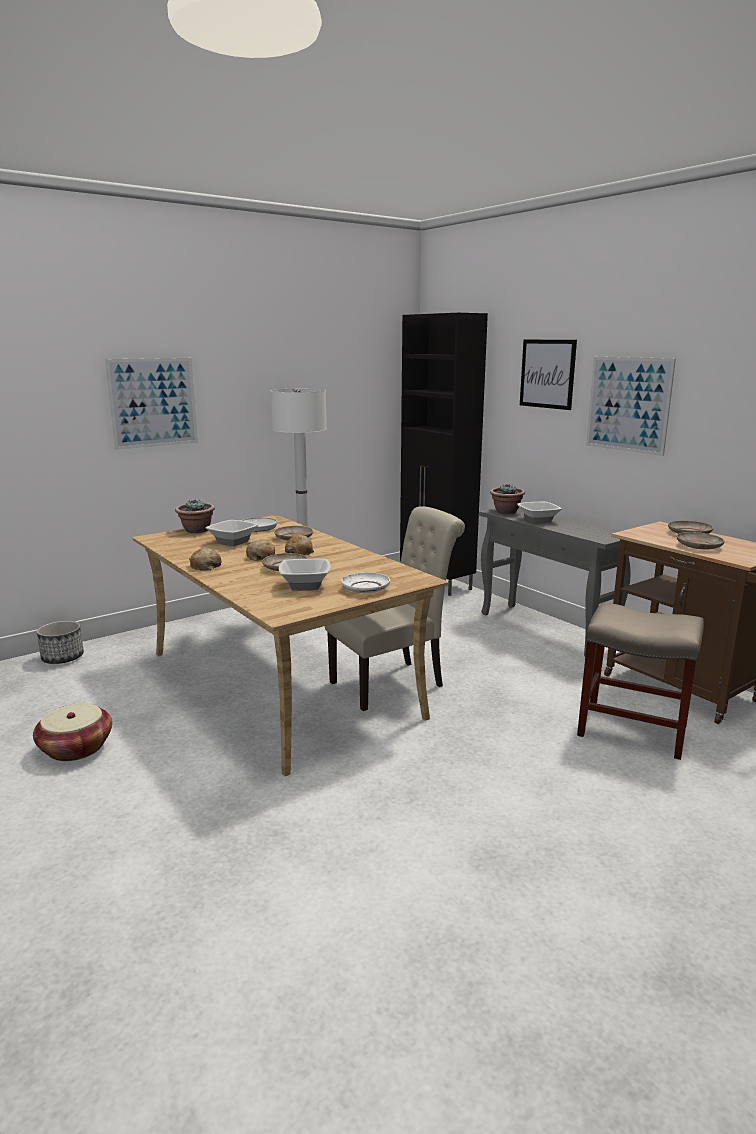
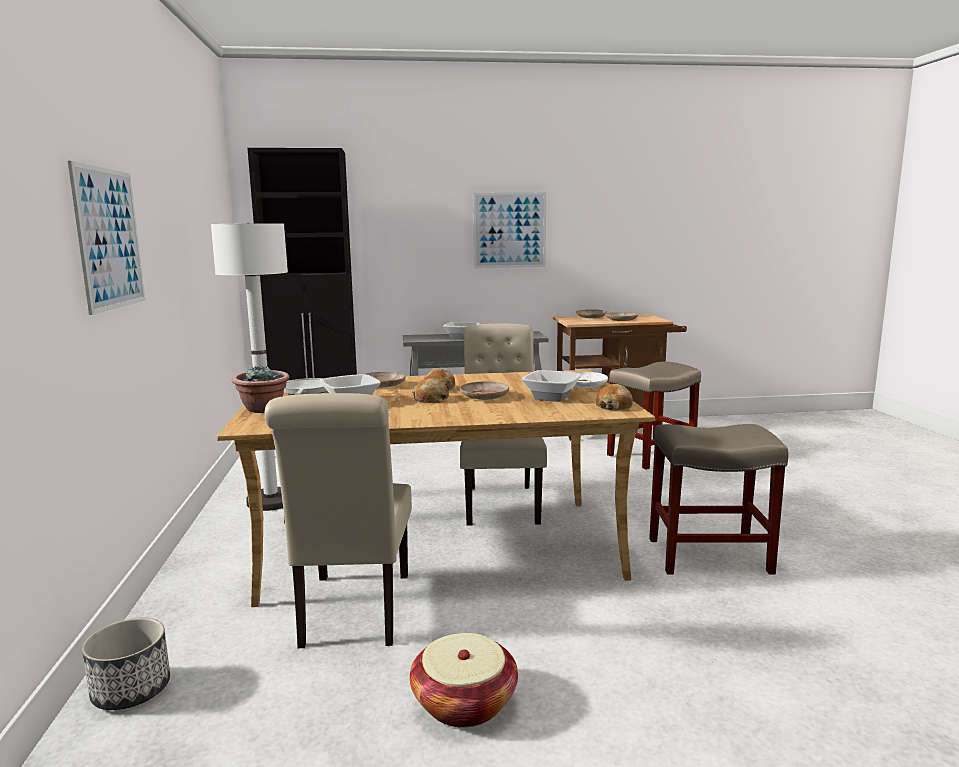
camera: 60 degrees left, 5 degrees down
(164, 684) = (353, 614): none -> beige chair
(205, 566) = (429, 418): bread -> bread (614, 406)
(373, 812) = (710, 555): none -> beige stool
(506, 512) = (421, 338): potted plant -> none
(547, 374) = (423, 209): picture -> none

